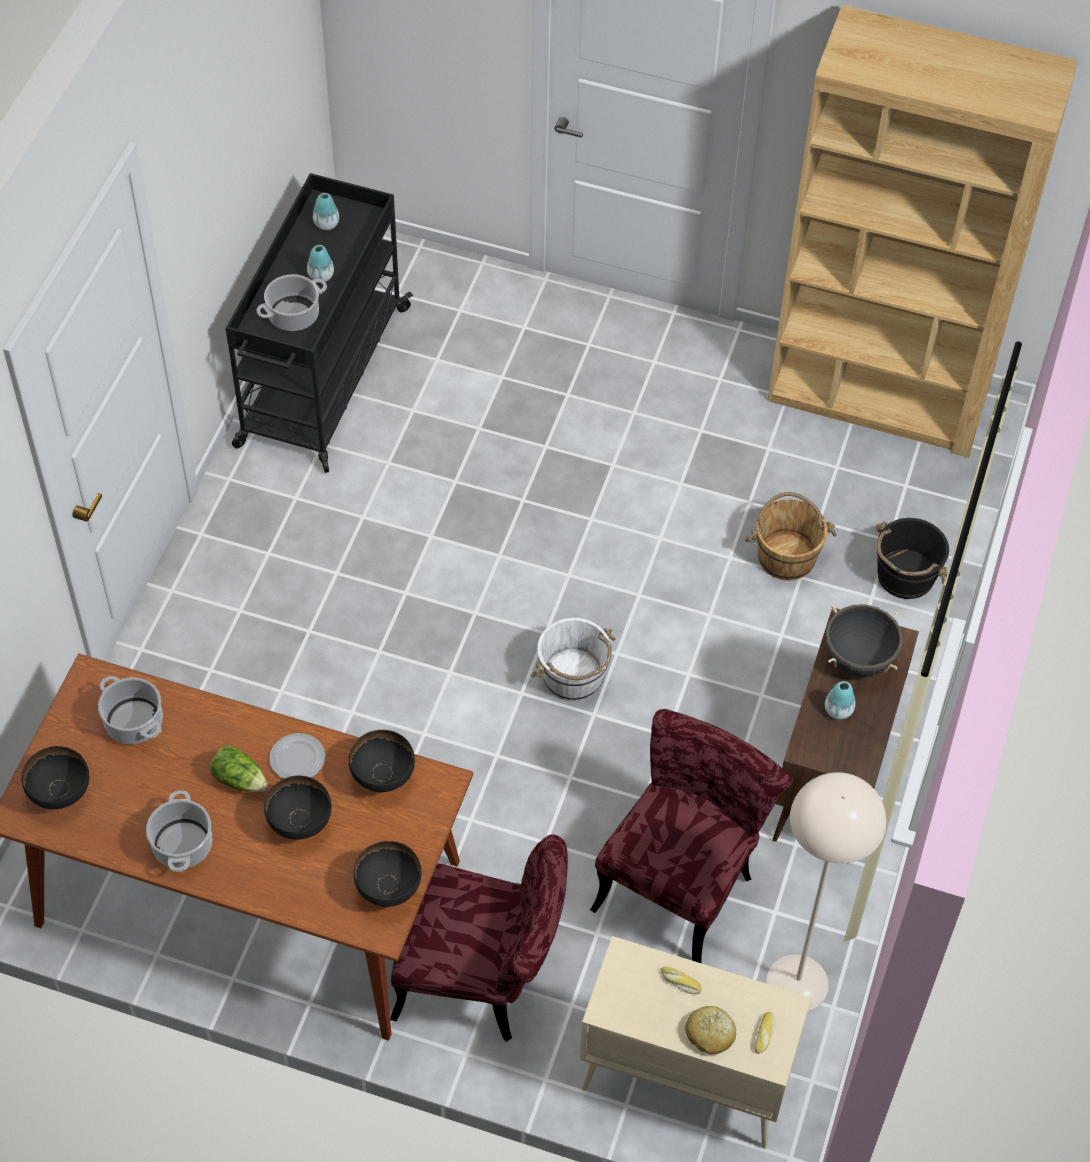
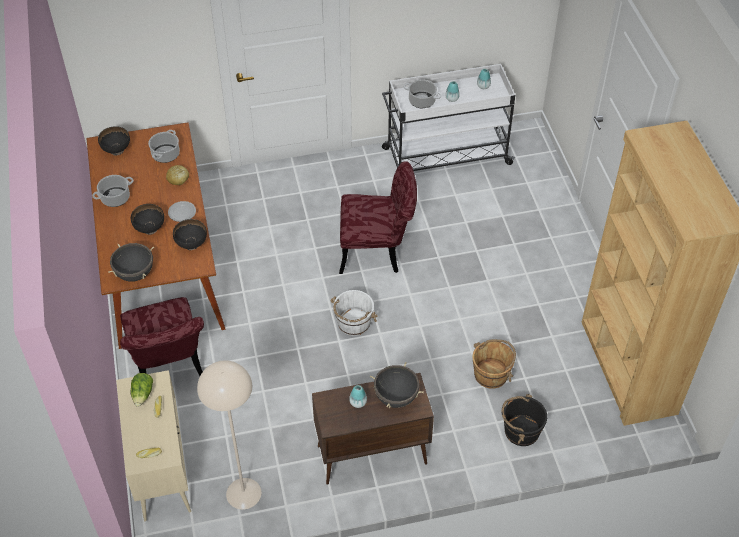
camera: 60 degrees right, 5 degrees down
(240, 779) = (159, 199): lettuce -> lettuce (143, 394)
(322, 378) = (445, 156): black cart -> white cart
(389, 889) = (135, 274): black bowl -> black cooking pot
(682, 880) = (270, 419): red chair -> red chair (377, 251)
(710, 1034) = (137, 432): bread -> bread (178, 178)

